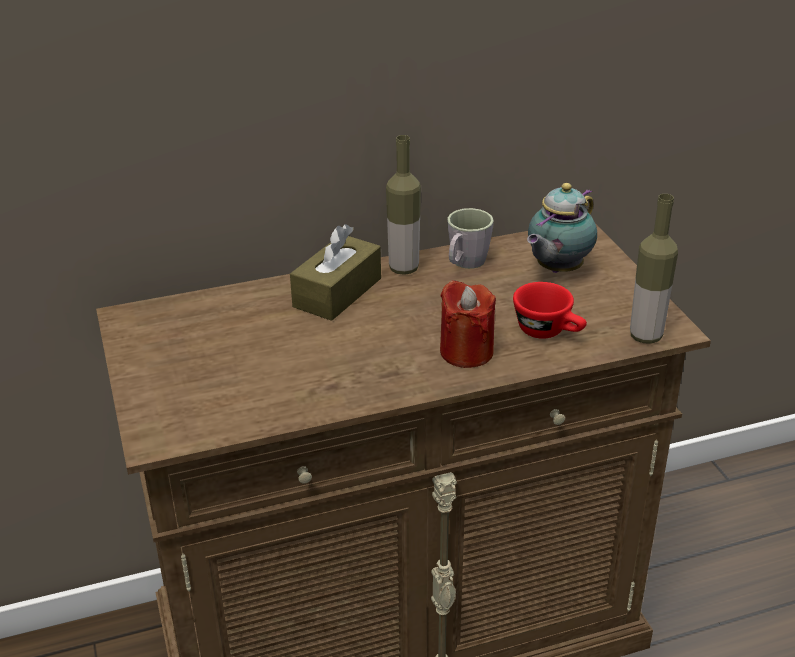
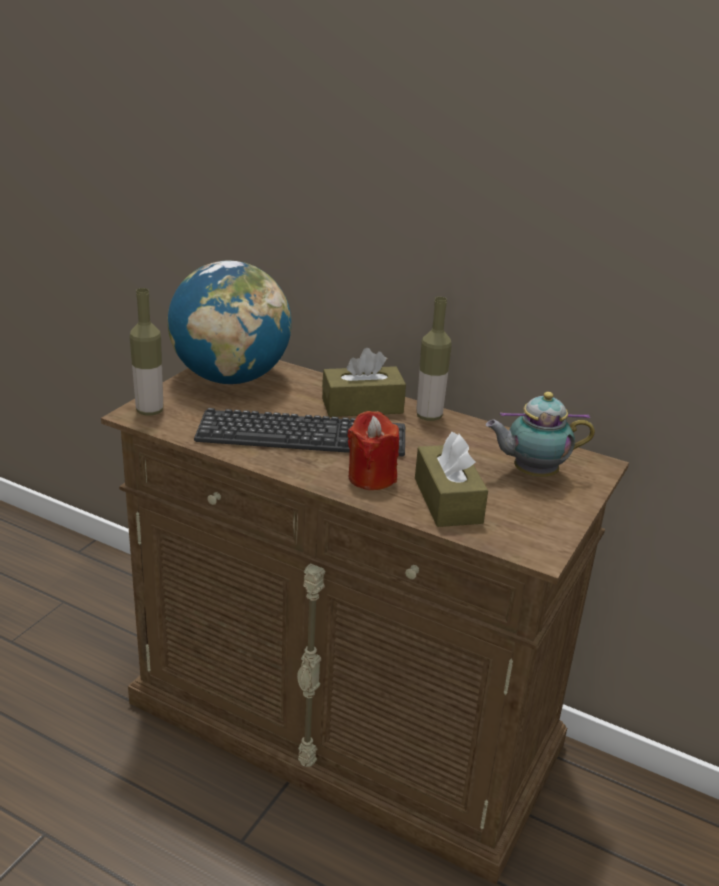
camera: 45 degrees right, 5 degrees down
(171, 340) = (231, 378): none -> globe
(343, 353) = (302, 435): none -> keyboard
(465, 264) = (474, 435): grey mug -> none
(549, 332) = (448, 500): red cup -> brown tissue box
(645, 336) = (511, 544): bottle -> bottle (150, 411)

